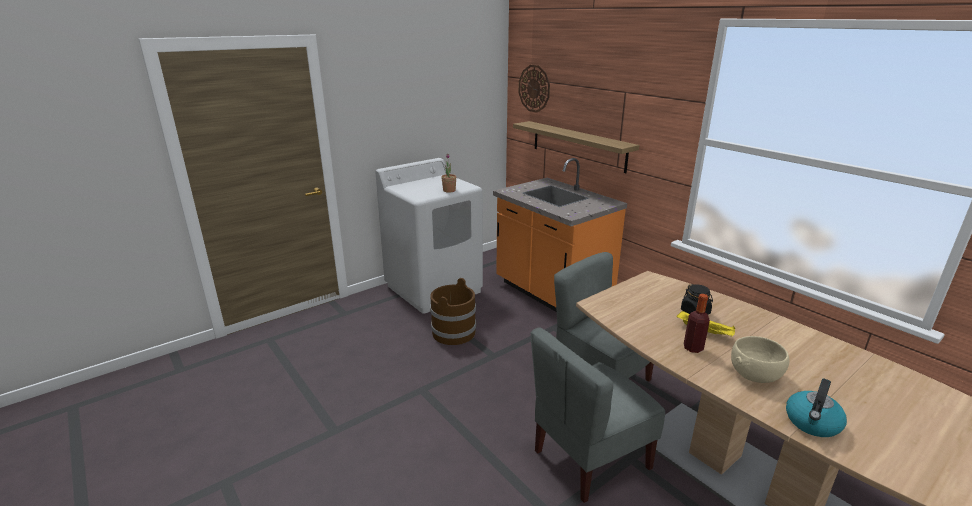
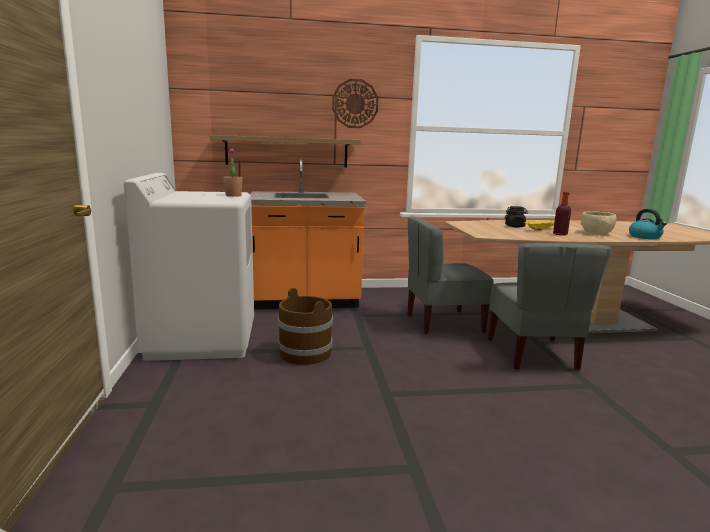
camera: 60 degrees left, 10 degrees down
(534, 88) = (218, 99): wall clock -> wall clock (355, 104)

